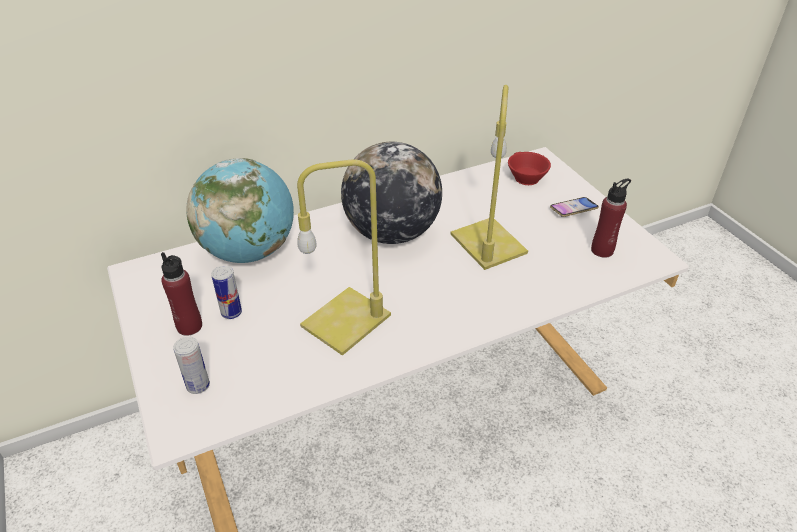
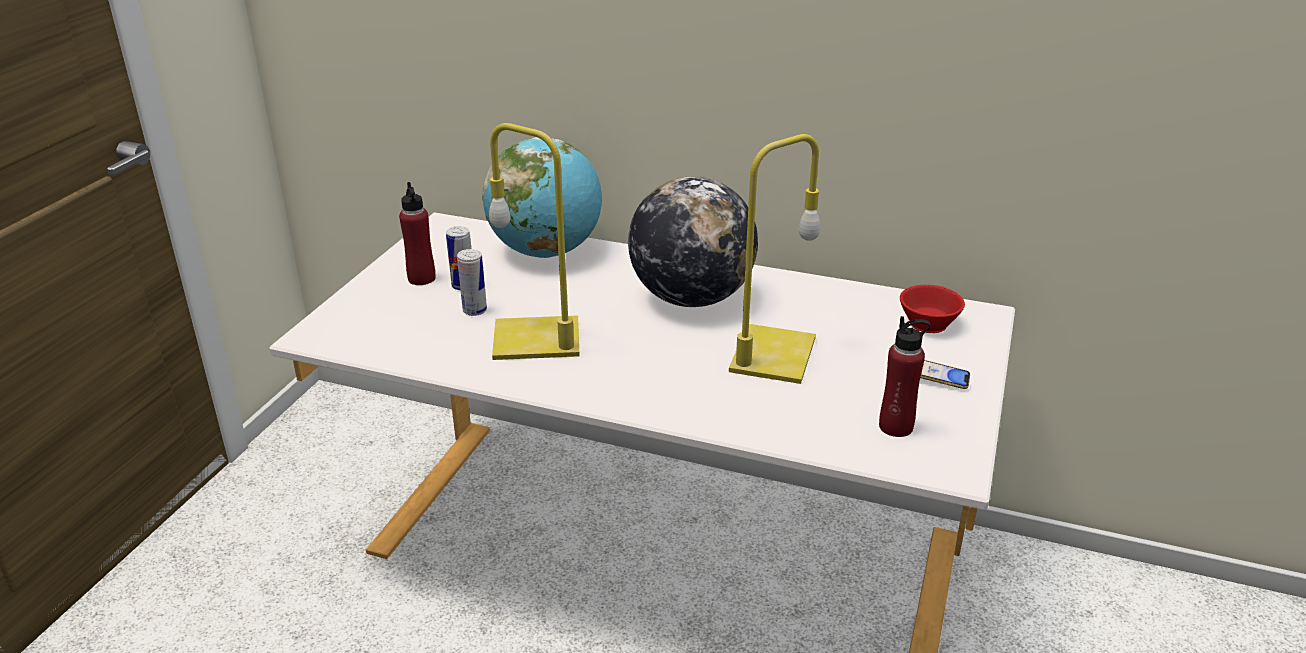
camera: 45 degrees right, 10 degrees down
(198, 386) = (366, 318): can -> can (475, 311)

